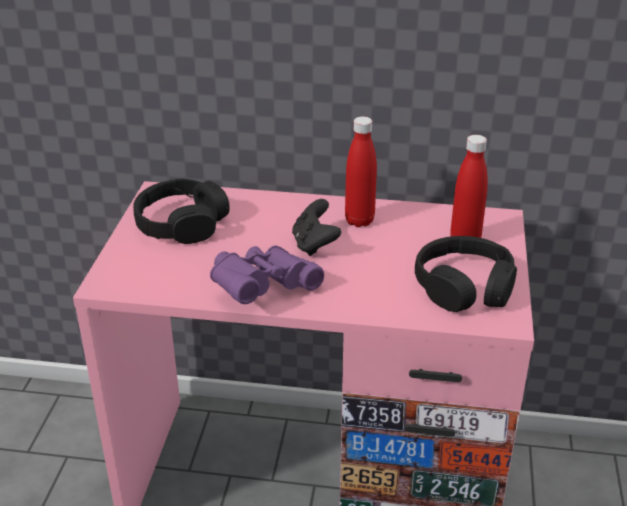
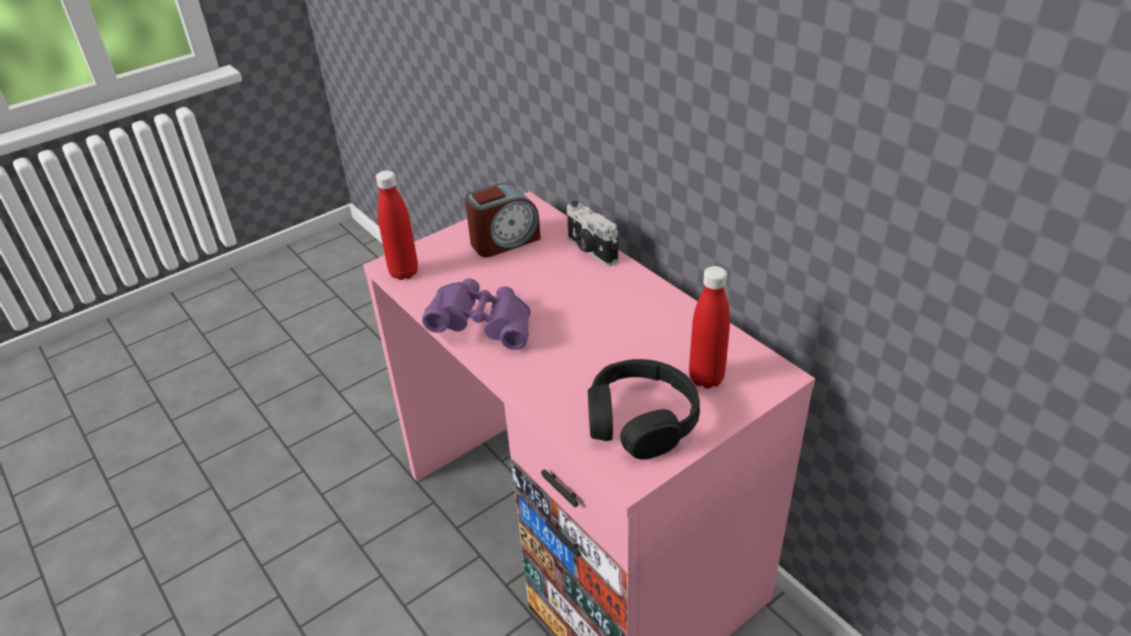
camera: 45 degrees right, 5 degrees up
(181, 223) = (504, 241): black headphones -> alarm clock
(263, 200) = (590, 250): none -> camera
(314, 244) = (574, 311): black game controller -> none
(359, 221) = (641, 308): red bottle -> red bottle (404, 272)

